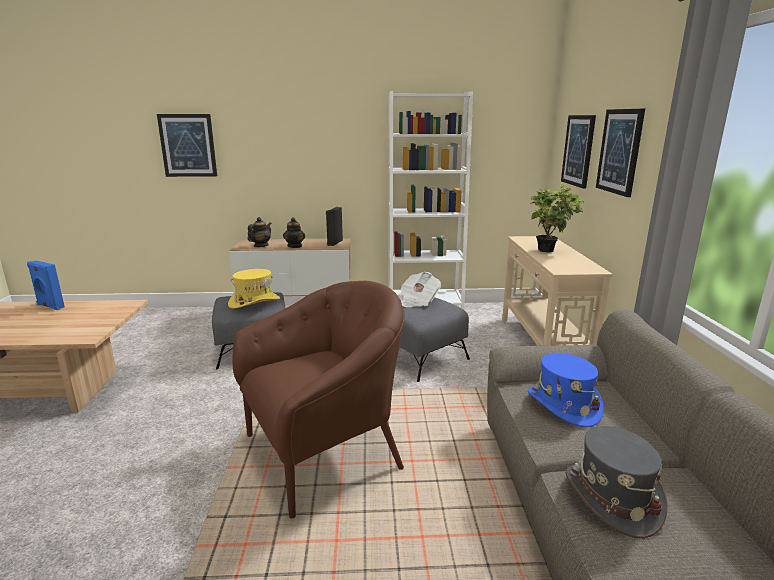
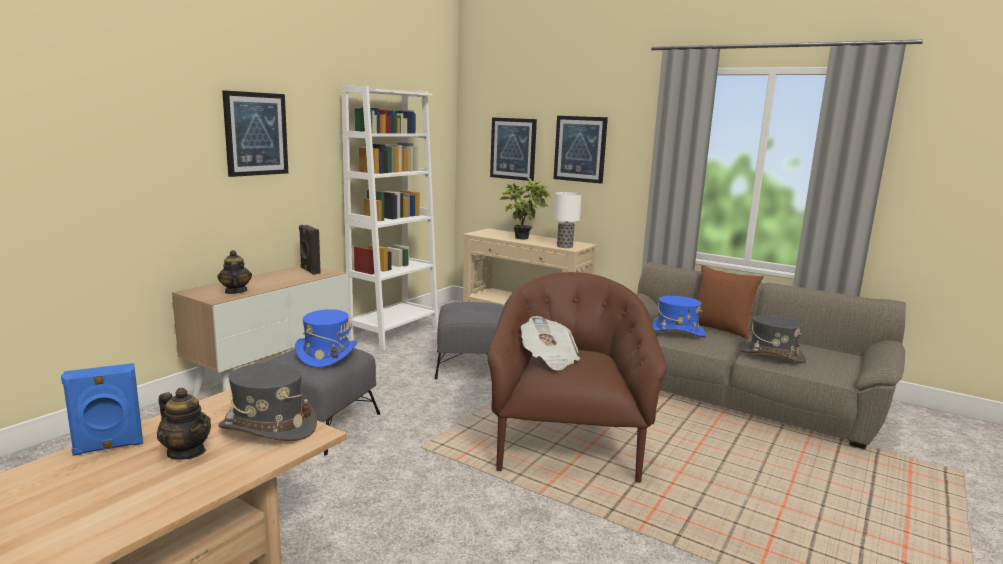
camera: 55 degrees left, 5 degrees down
(91, 324) = (268, 427): none -> grey hat
(188, 145) = (82, 151): picture -> picture (256, 134)
(254, 302) = (326, 354): yellow hat -> blue hat
(295, 246) = (279, 282): teapot -> teapot (187, 452)
(418, 301) = (462, 307): newspaper -> newspaper (549, 358)
(562, 267) = (565, 246): none -> table lamp
(644, 432) = (720, 329): none -> brown pillow

